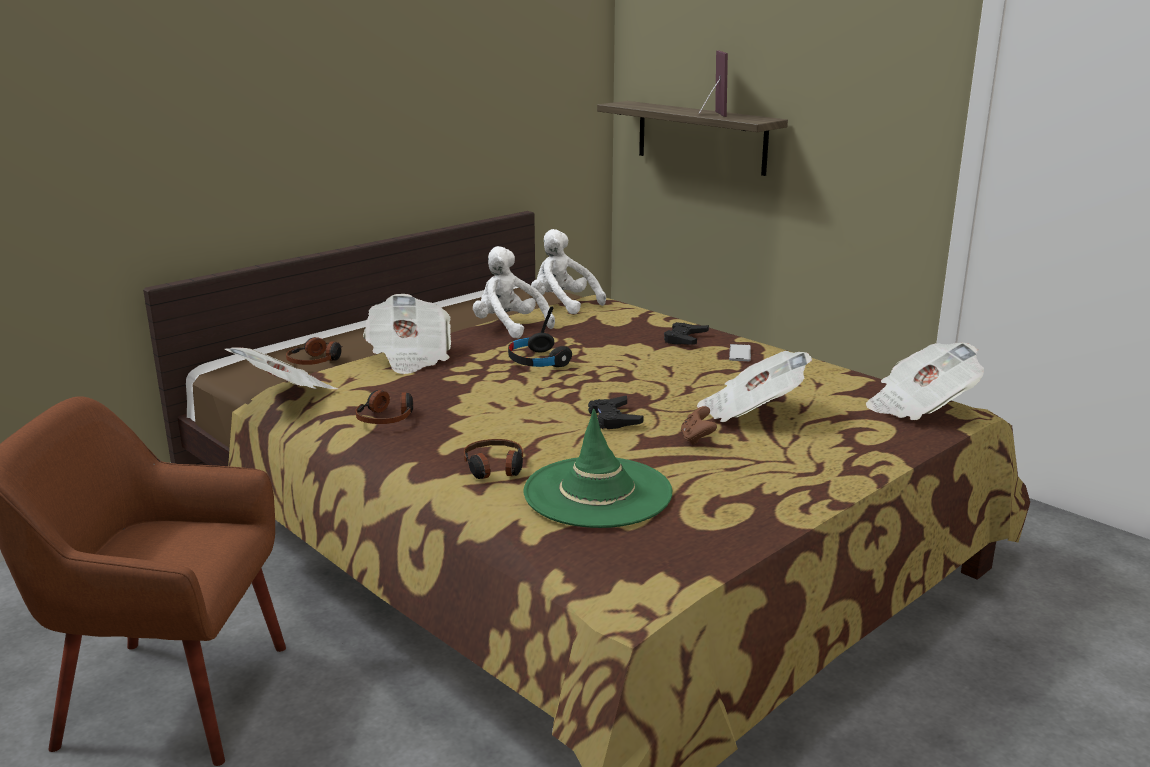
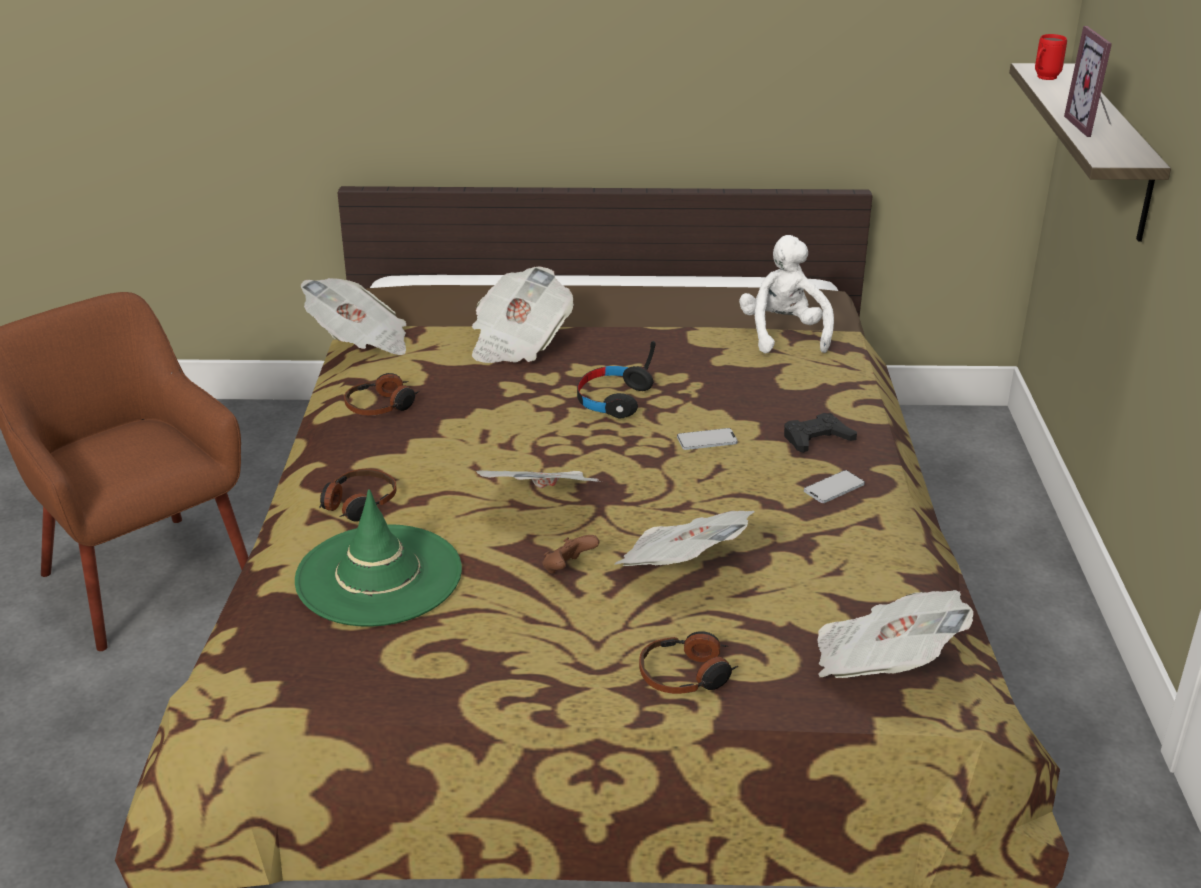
camera: 45 degrees right, 10 degrees up
(316, 361) = (455, 312): headphones -> headphones (686, 675)
(509, 327) = (669, 343): white plush toy -> none
(613, 418) = (544, 504): black game controller -> newspaper
(632, 106) = (1043, 78): none -> red mug
(633, 359) = (707, 440): none -> phone
(710, 114) = (1092, 126): picture frame -> picture frame turned 135 degrees clockwise

